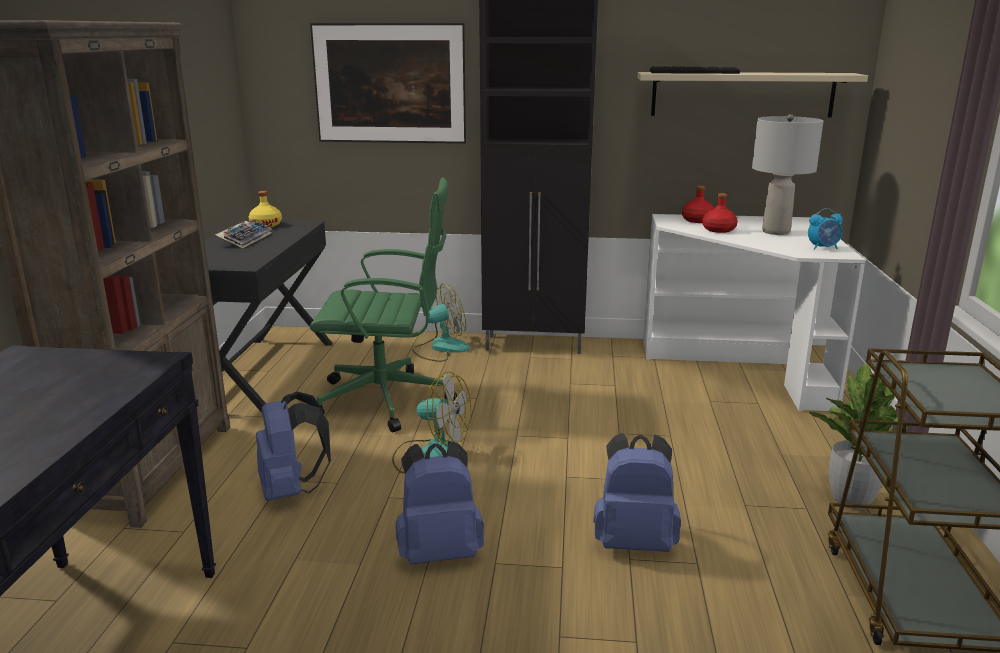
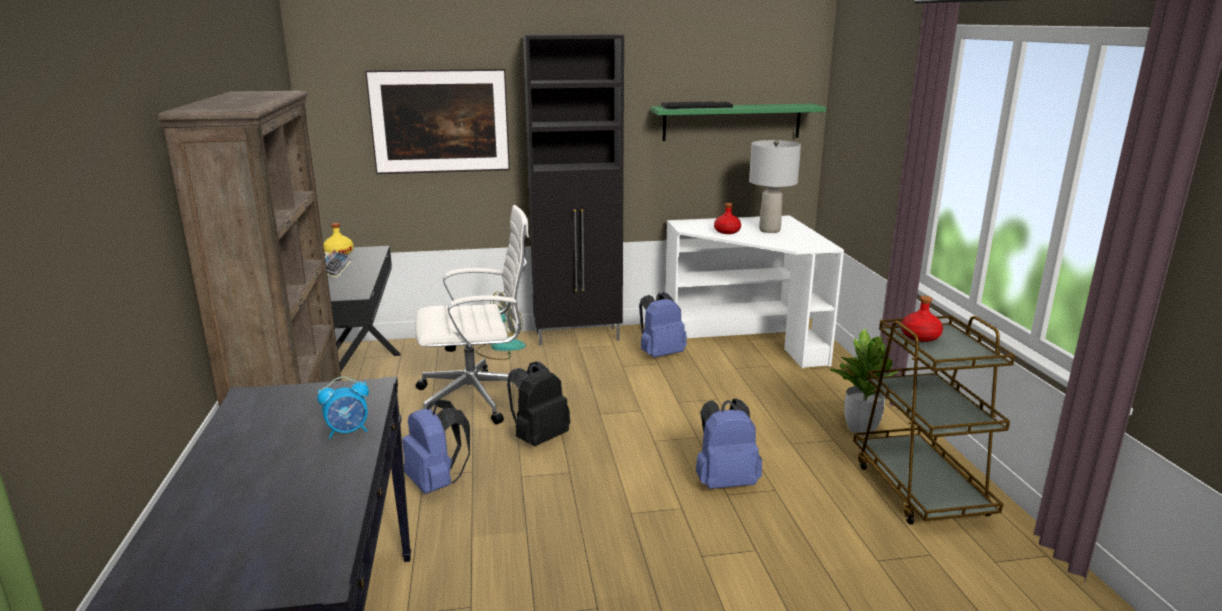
camera: 15 degrees left, 0 degrees up
(387, 400) = (477, 398): green office chair -> white office chair
(431, 454) = (538, 438): fan -> black backpack
(439, 552) = (584, 512): blue backpack -> blue backpack (660, 354)
(698, 220) = (706, 224): red bottle -> red bottle (920, 336)
(742, 94) = (732, 122): beige shelf -> green shelf
(823, 248) = (810, 242): alarm clock -> alarm clock (348, 432)

